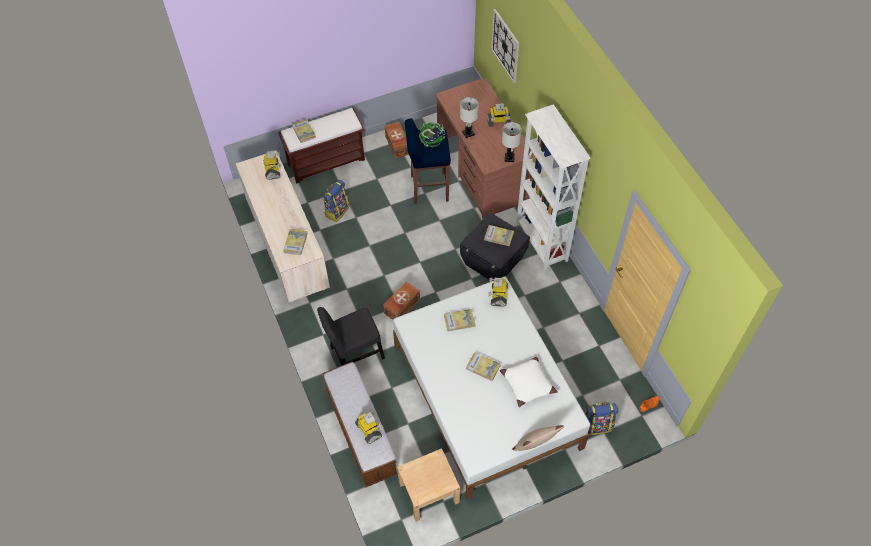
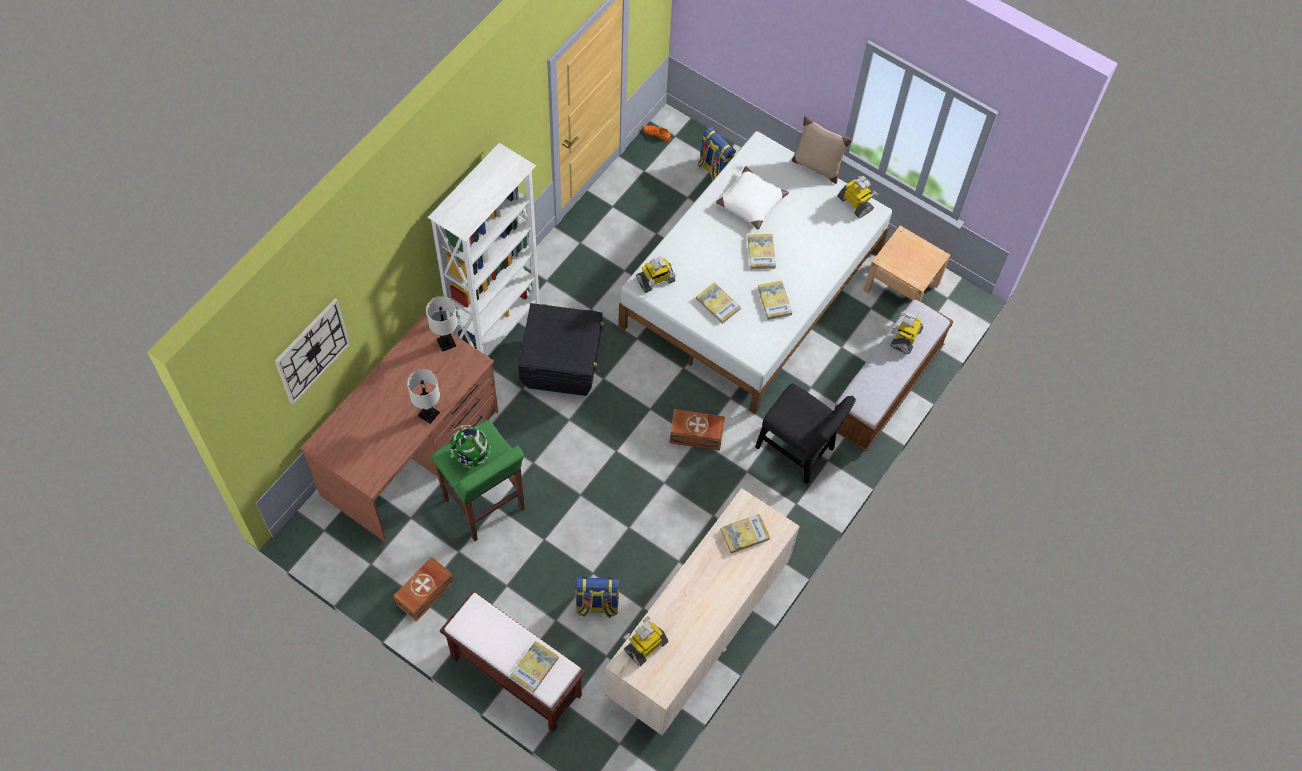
camera: 125 degrees left, 5 degrees up
(428, 188) = (484, 505): blue stool -> green stool
(498, 122) = (385, 387): toy robot -> toy robot (855, 203)
(498, 236) = (553, 336): book -> book (774, 301)

